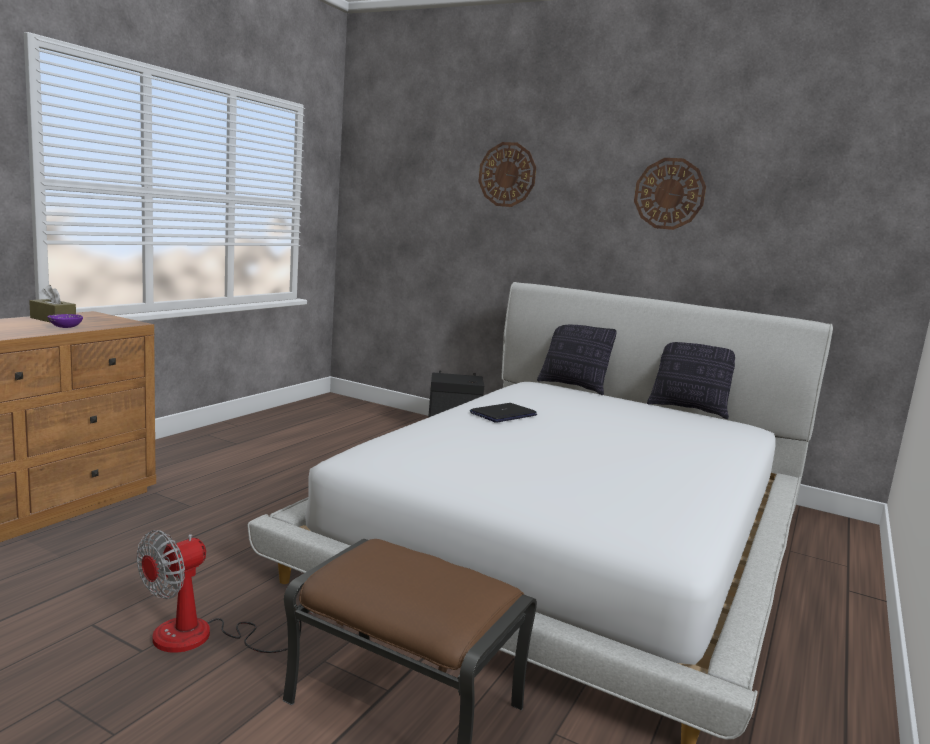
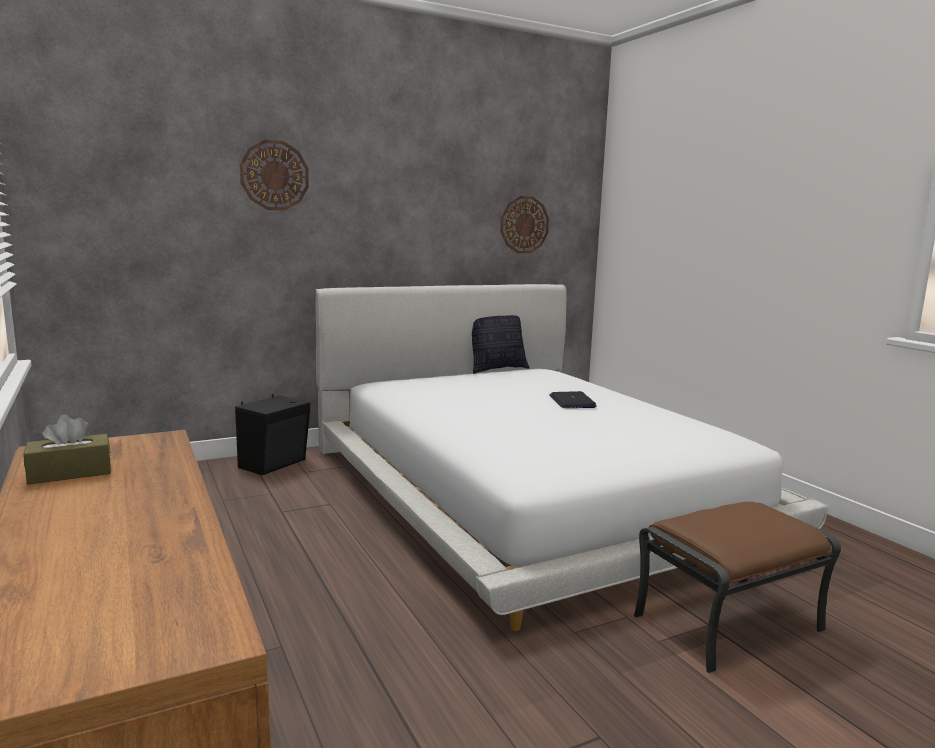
camera: 55 degrees left, 0 degrees up
(65, 327) = (152, 470): purple bowl -> none
(203, 637) = (593, 695): fan -> none
(503, 414) = (470, 411): laptop -> laptop (572, 401)
(573, 386) = (405, 377): pillow -> none
(669, 194) = (435, 193): wall clock -> wall clock (524, 224)

